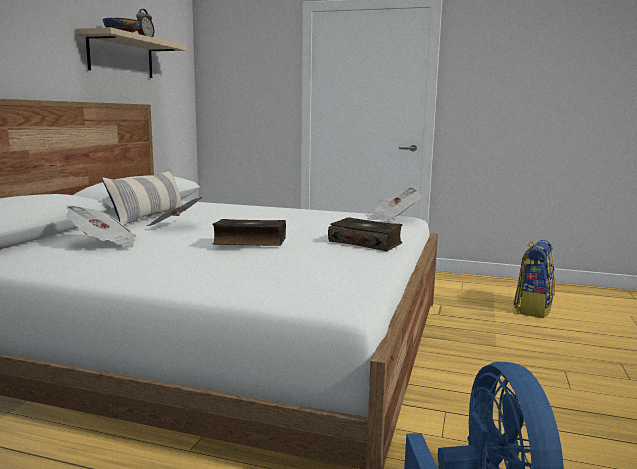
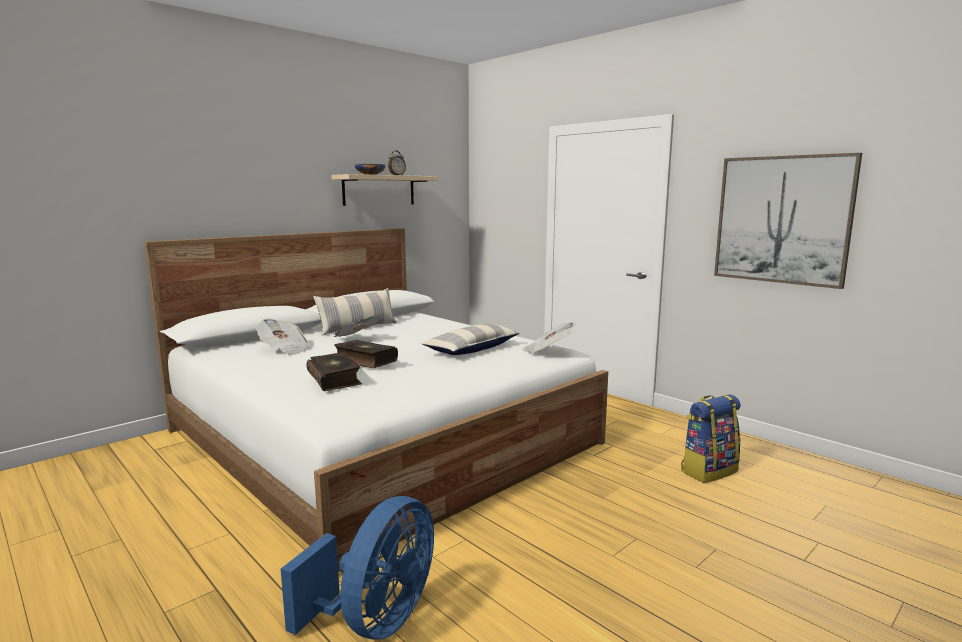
camera: 30 degrees right, 0 degrees up
(321, 223) = (472, 349): none -> pillow
(365, 243) = (459, 374): book -> book (335, 379)
(545, 92) = (782, 220): none -> picture

